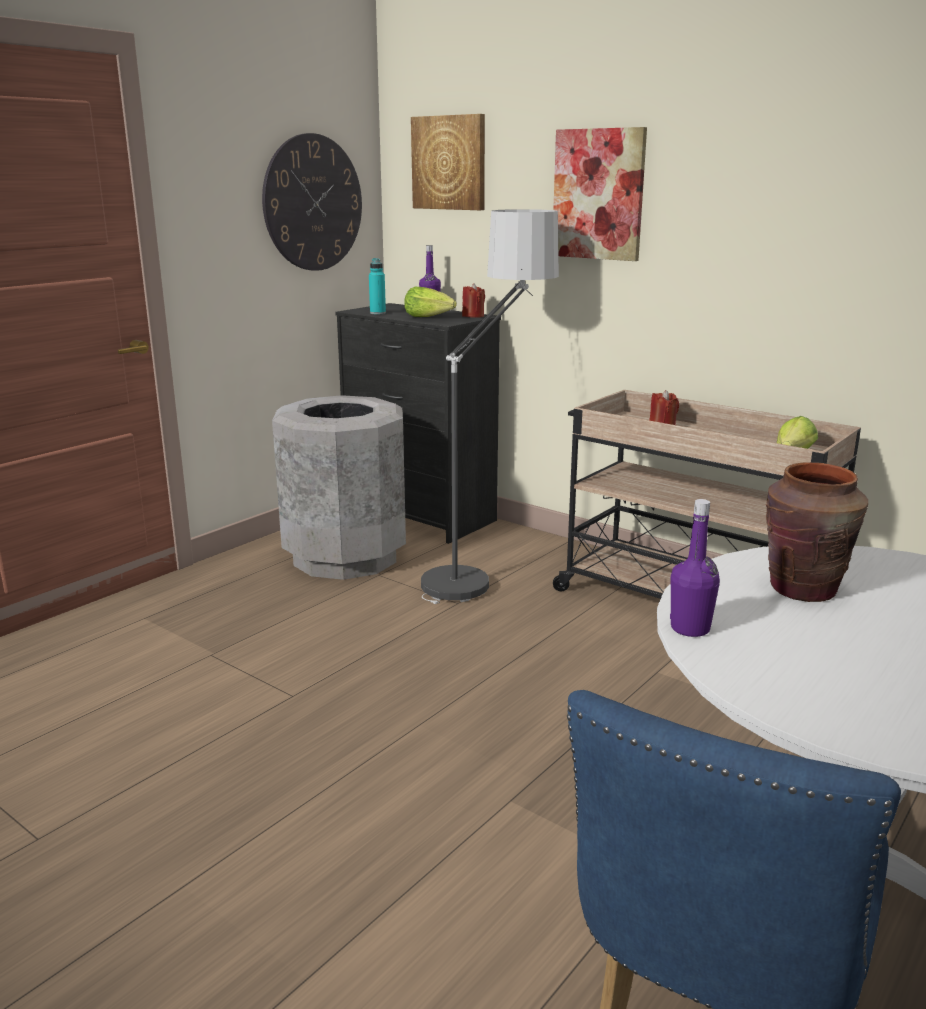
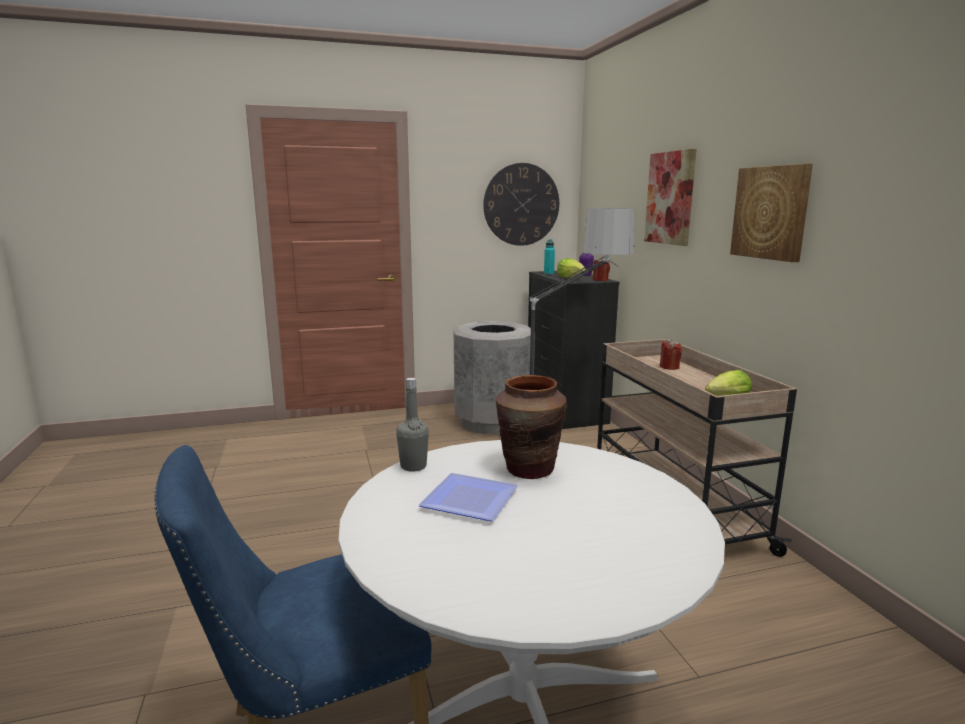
camera: 35 degrees right, 5 degrees down
(449, 163) = (605, 179): picture -> picture (771, 212)
(690, 628) = (413, 466): purple bottle -> grey bottle
(827, 644) = (468, 498): none -> plate

